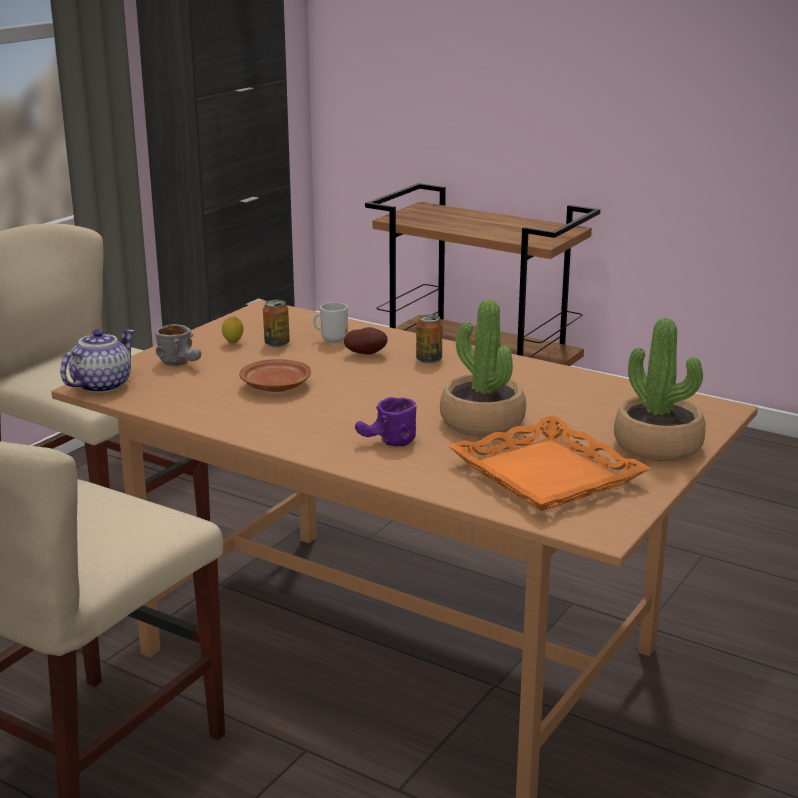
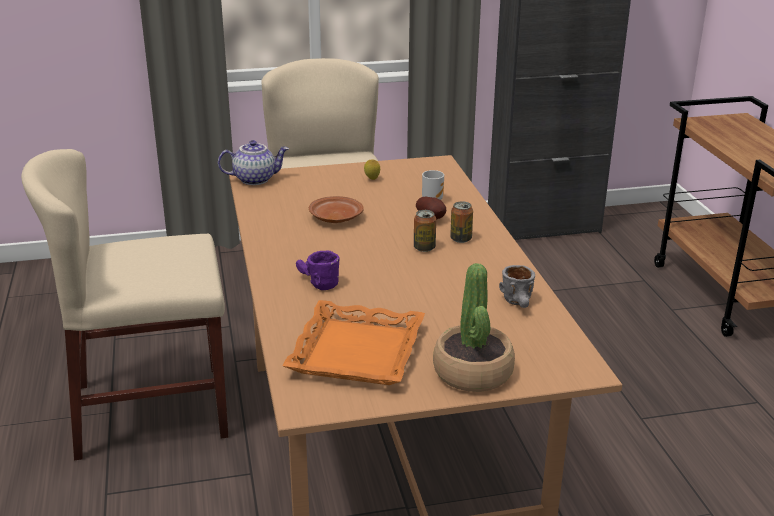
camera: 45 degrees right, 5 degrees up
(183, 363) = (320, 182): grey mug -> grey mug (520, 304)
(277, 344) = (395, 189): can -> can (424, 248)
(482, 422) = (398, 297): potted plant -> none

